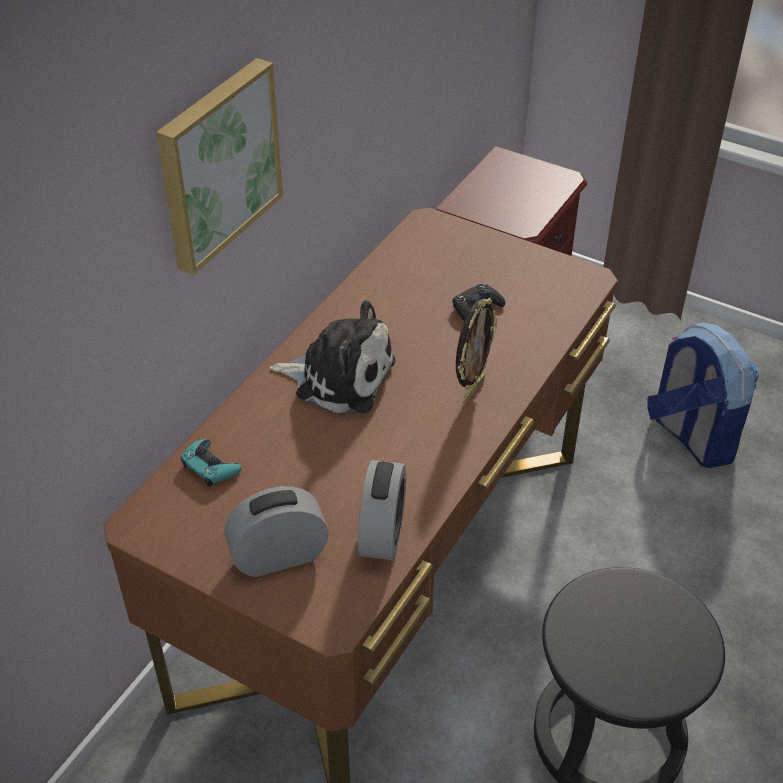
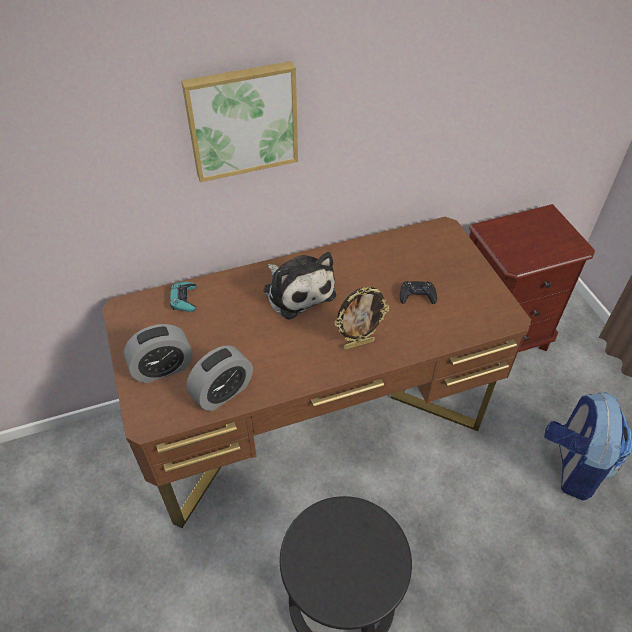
camera: 40 degrees right, 5 degrees up
(279, 556) = (162, 368): alarm clock -> alarm clock turned 135 degrees clockwise

